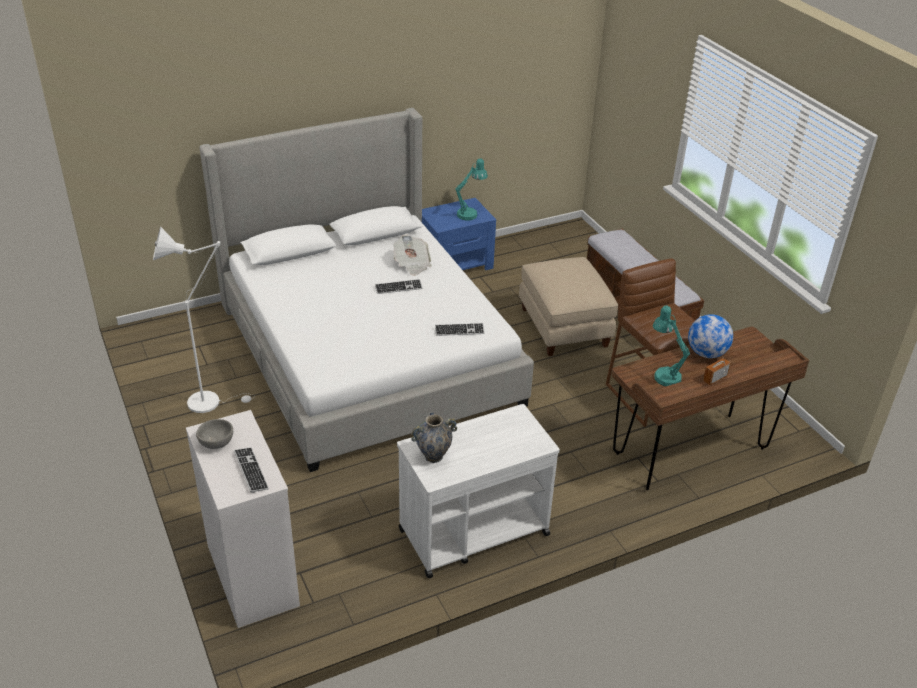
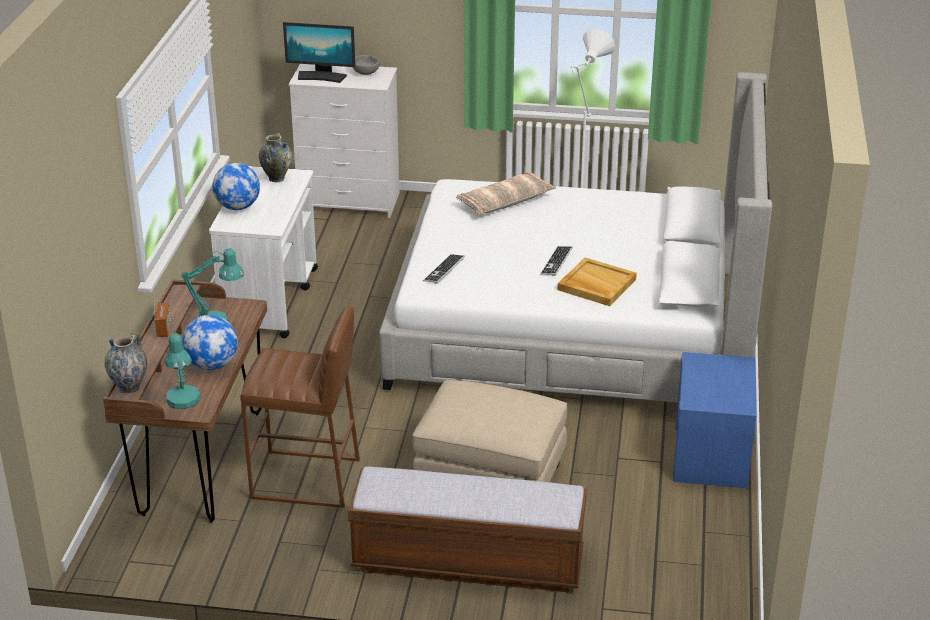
camera: 125 degrees right, 5 degrees down
(251, 471) = (321, 77): keyboard -> monitor
(328, 340) = (505, 202): none -> pillow
(412, 264) = (596, 285): newspaper -> beige tray
(470, 213) = (711, 393): turquoise table lamp -> turquoise table lamp (183, 403)
(506, 453) = (238, 207): none -> globe
(784, 357) = (129, 388): none -> vase

